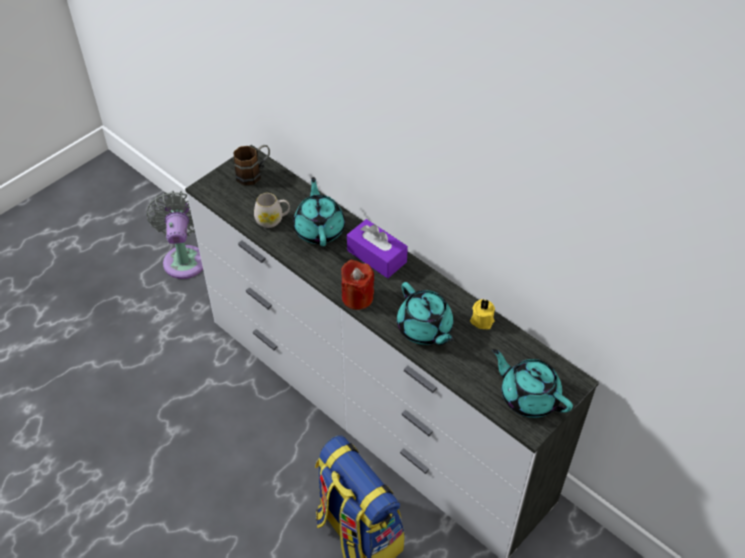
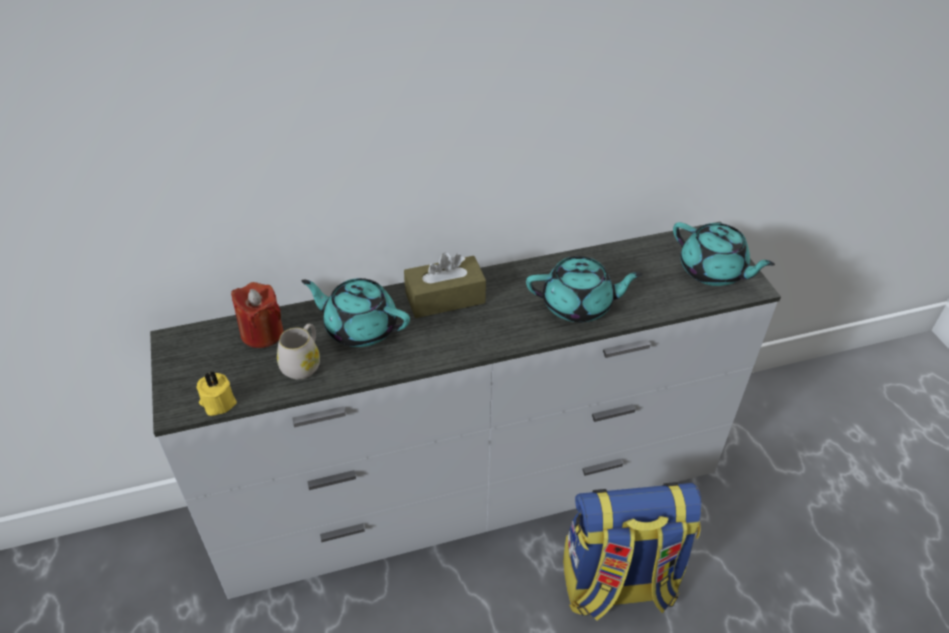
camera: 60 degrees left, 5 degrees down
(185, 258) = (91, 589): grey fan -> none
(254, 174) = (206, 349): brown mug -> none
(357, 297) = (493, 339): red candle -> red candle (262, 333)
(376, 256) = (445, 298): purple tissue box -> brown tissue box
(482, 319) = (595, 259): yellow candle -> yellow candle (217, 402)
(528, 396) = (713, 271): turquoise teapot -> turquoise teapot turned 120 degrees counterclockwise

